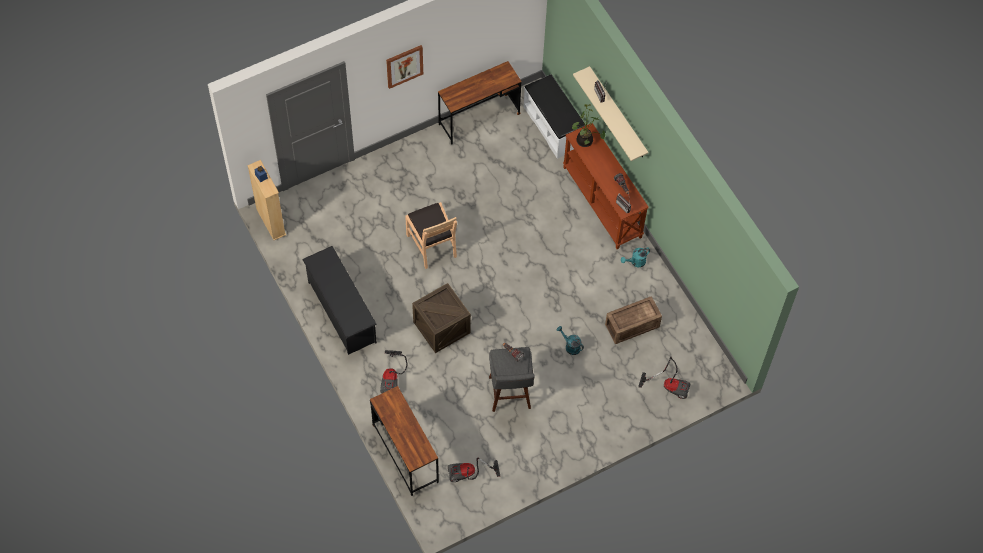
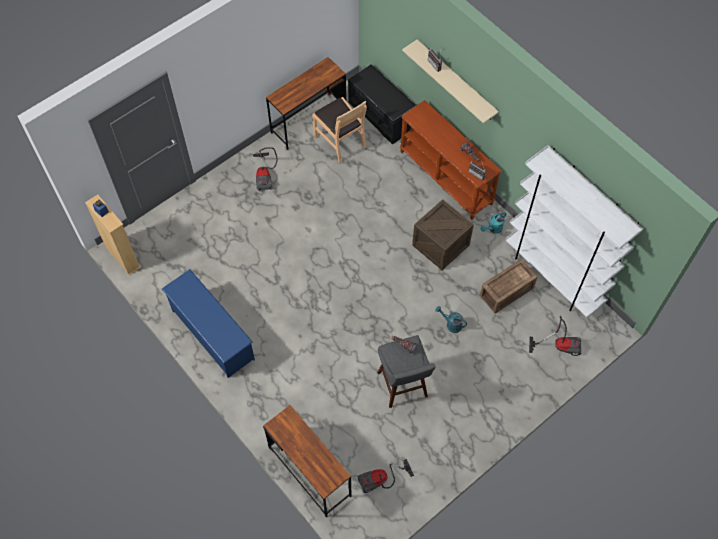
camera: 10 degrees left, 0 degrees up
(341, 312) = (212, 334): black shoe rack -> blue shoe rack
(392, 377) = (279, 393): vacuum cleaner -> vacuum cleaner (265, 175)
(404, 66) = (229, 71): picture -> none
(432, 245) = (290, 250): brown chair -> brown chair (340, 141)
(441, 327) = (317, 330): crate -> crate (440, 245)
(553, 126) = (381, 115): white bench -> black bench
(586, 141) = (423, 118): potted plant -> none
(682, 319) = (553, 275): none -> white bookcase

